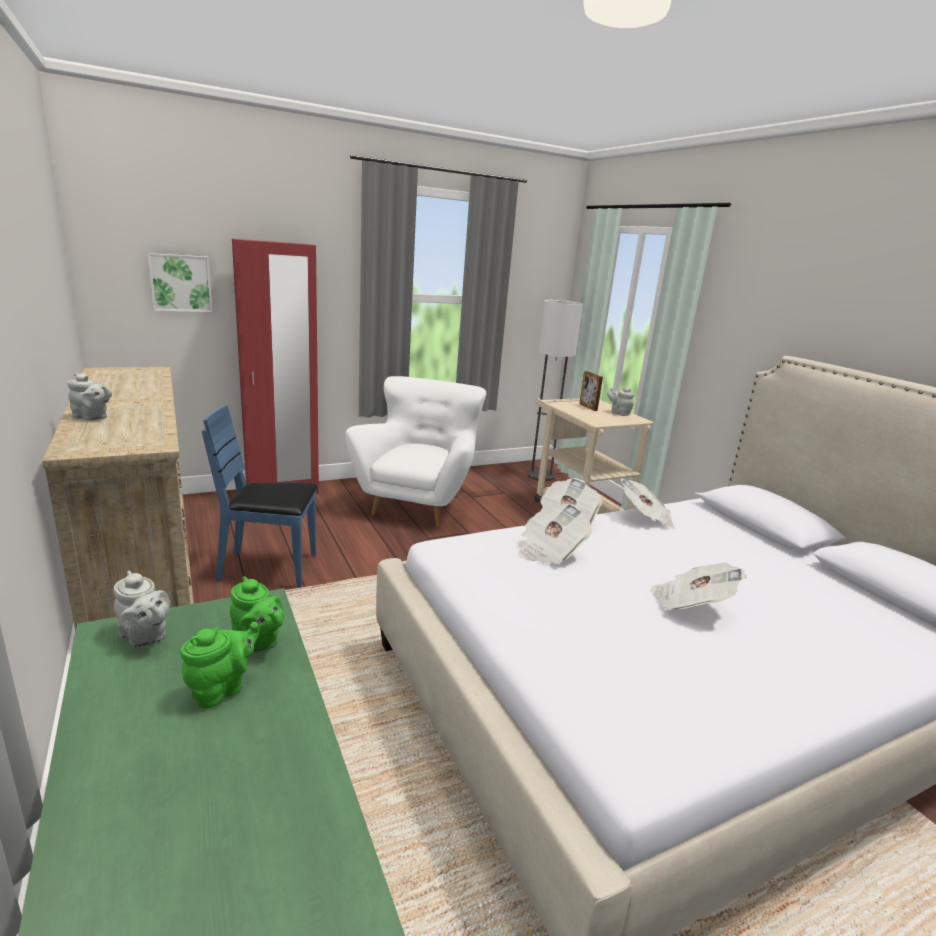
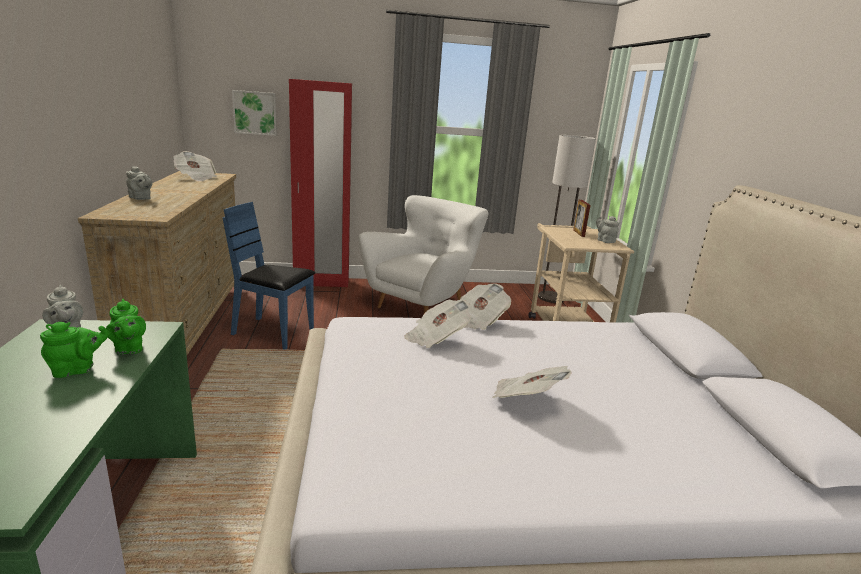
camera: 20 degrees right, 0 degrees up
(645, 518) = (560, 329): newspaper -> newspaper (196, 177)

